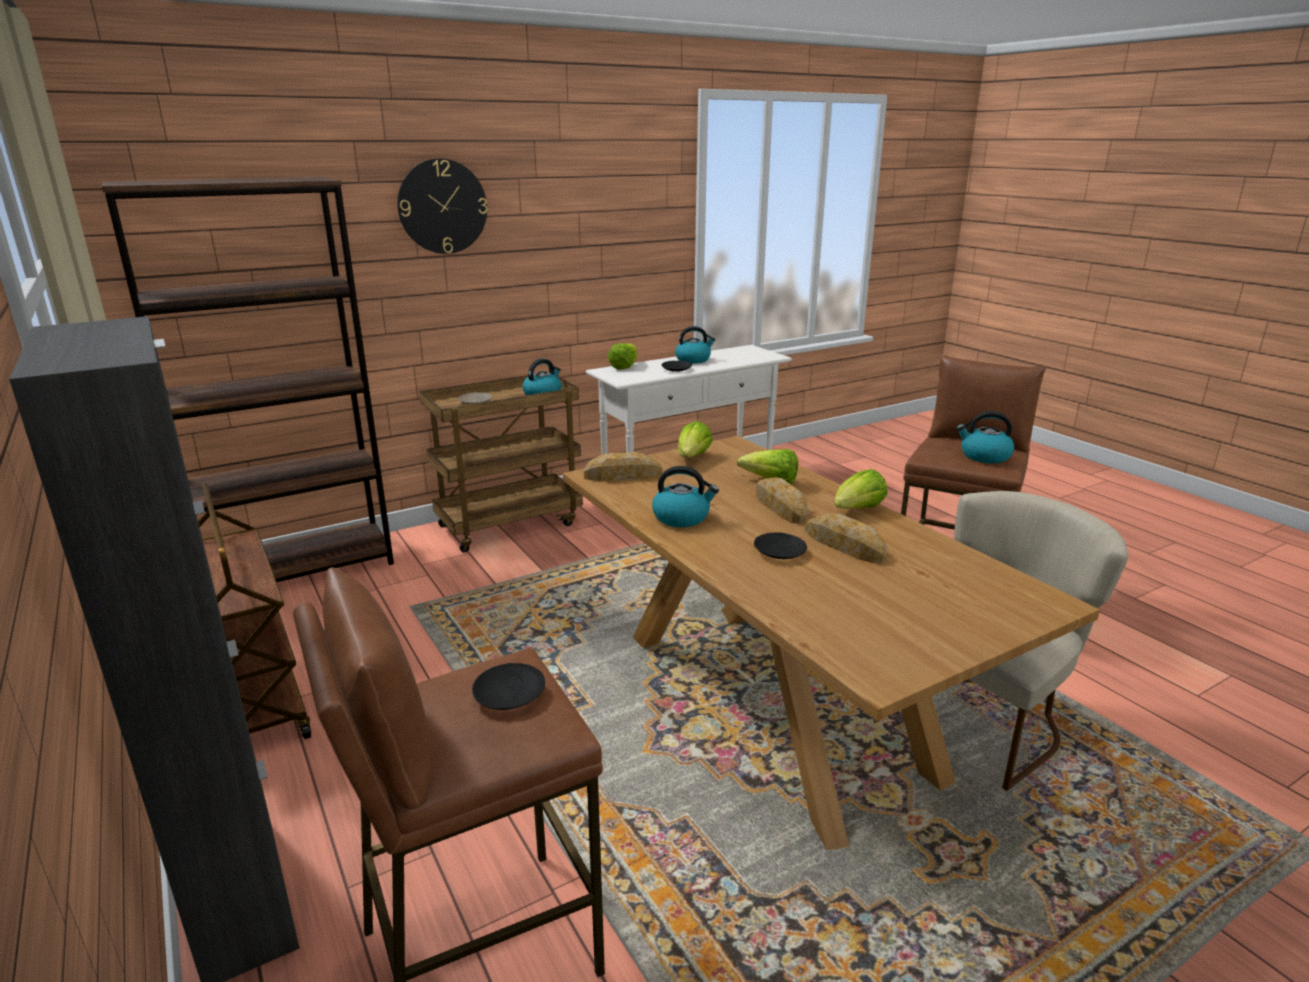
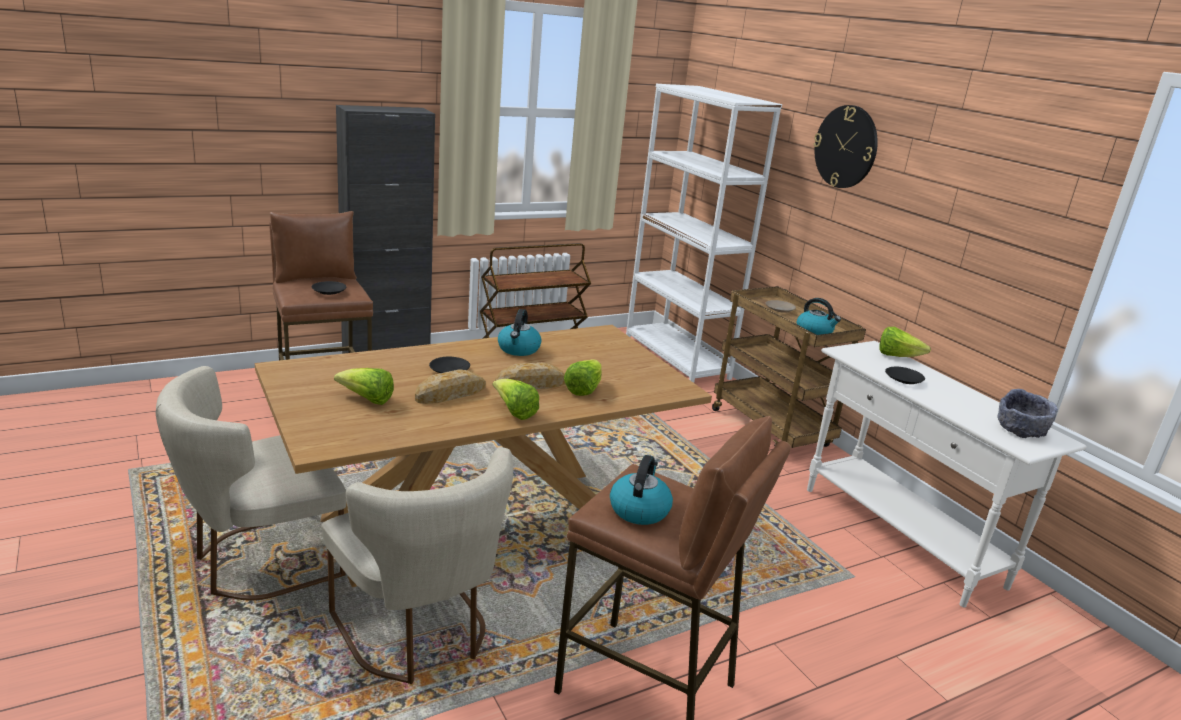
camera: 90 degrees right, 0 degrees up
(300, 570) = (676, 358): brown bookcase -> white bookcase
(623, 475) = (604, 340): bread -> none
(692, 458) = (644, 368): lettuce -> lettuce (367, 400)
(693, 360) = (957, 394): kettle -> none
(745, 353) = (1020, 430): none -> grey bowl
(967, 888) = (260, 561): none -> beige chair

